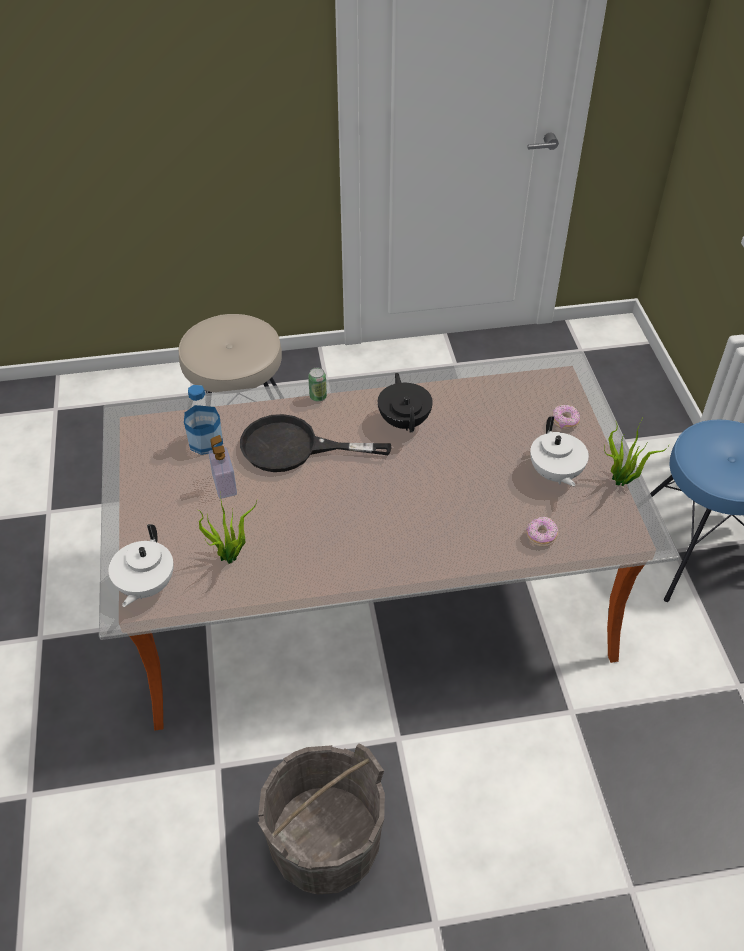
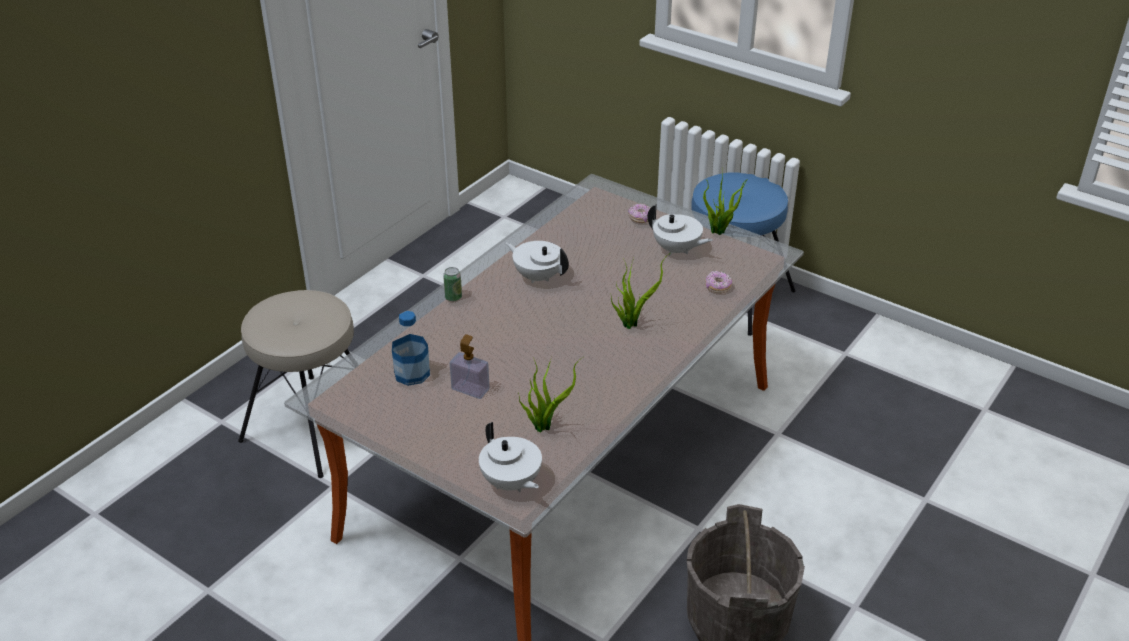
camera: 45 degrees left, 10 degrees down
(294, 448) = (485, 337): black frying pan -> none
(404, 421) = (538, 276): black teapot -> white teapot
(419, 516) = (631, 323): none -> potted plant

